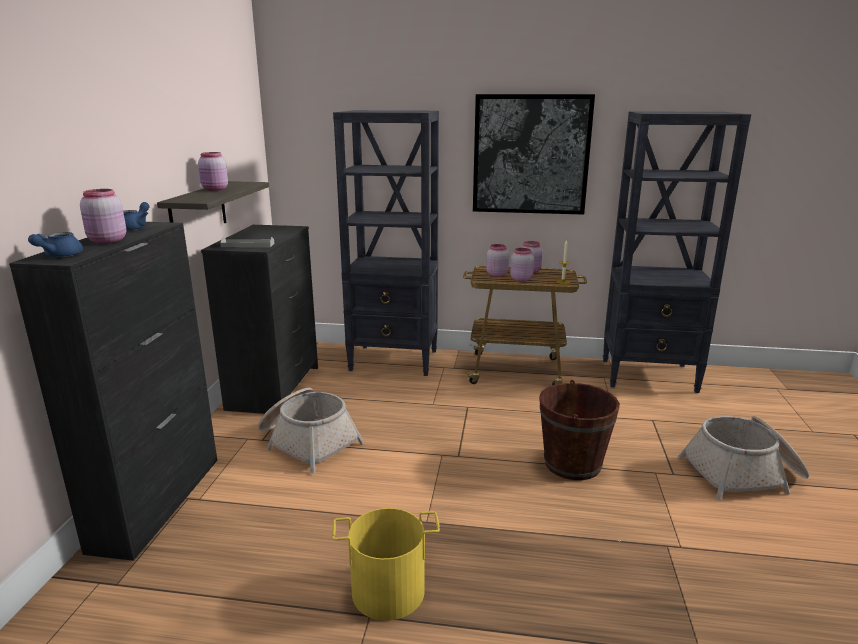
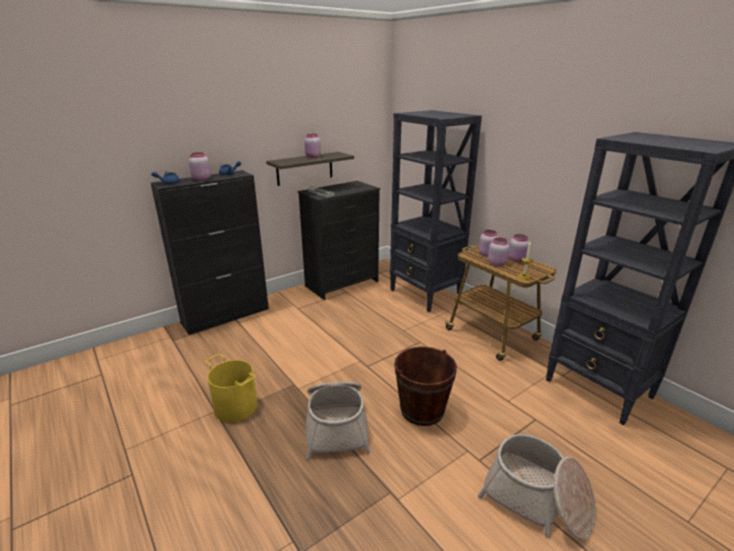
camera: 45 degrees right, 5 degrees up
(307, 442) = (313, 319): basket -> basket (336, 425)
(531, 155) = (544, 161): picture -> none

